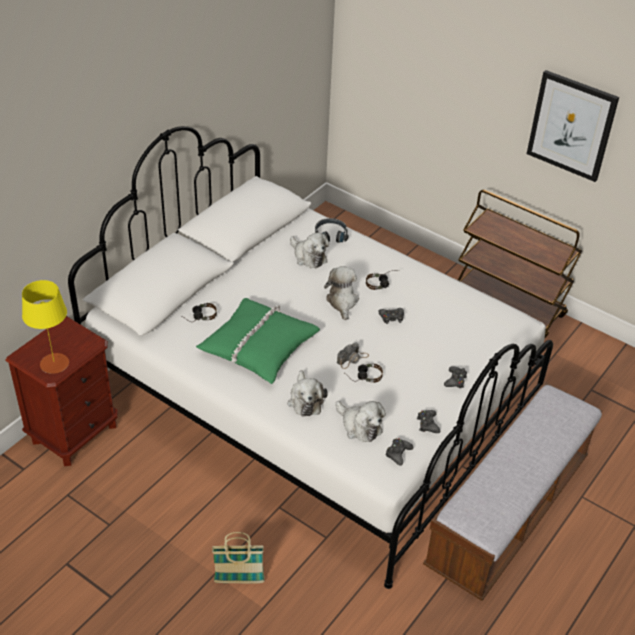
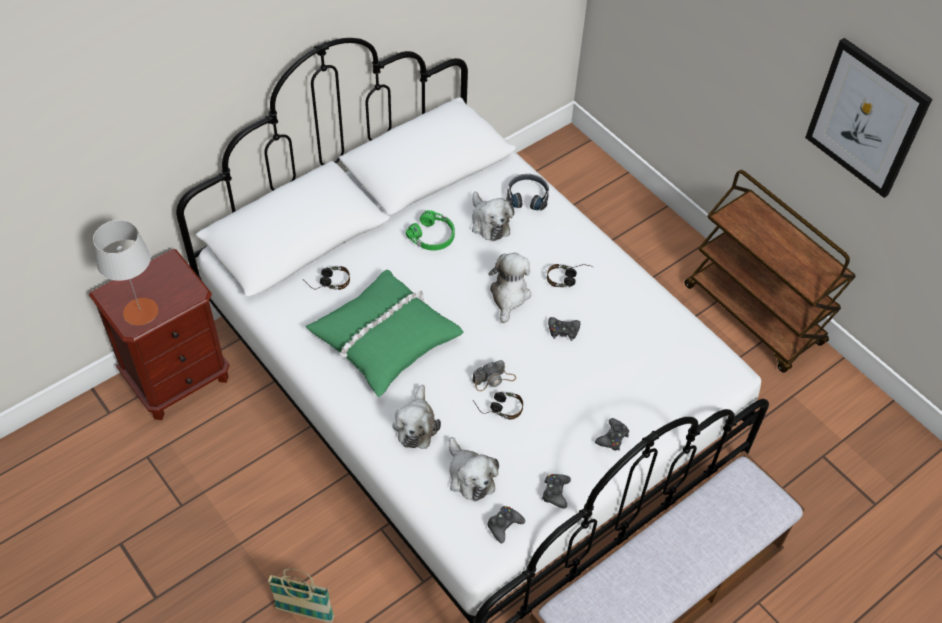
camera: 15 degrees right, 10 degrees up
(54, 363) = (140, 311): yellow table lamp -> grey table lamp
(269, 272) = (433, 236): none -> green headphones

